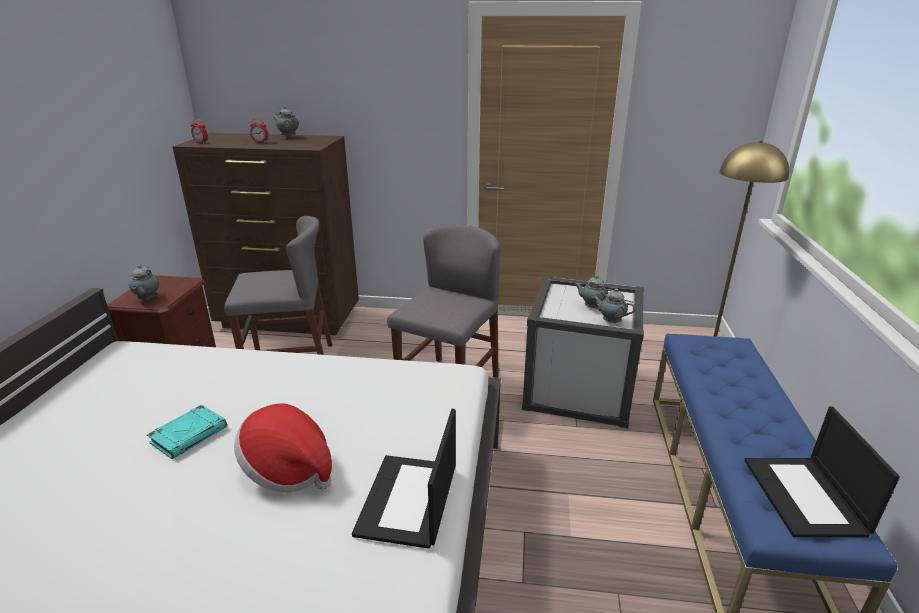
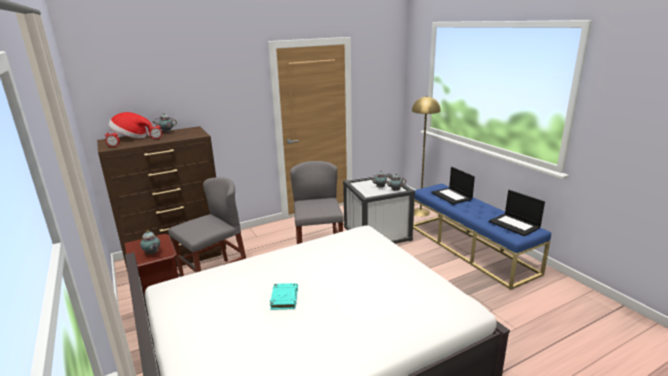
camera: 35 degrees left, 5 degrees down
(288, 469) = (353, 287): hat -> hat (131, 137)
(408, 501) = (415, 275): laptop -> laptop (452, 196)

